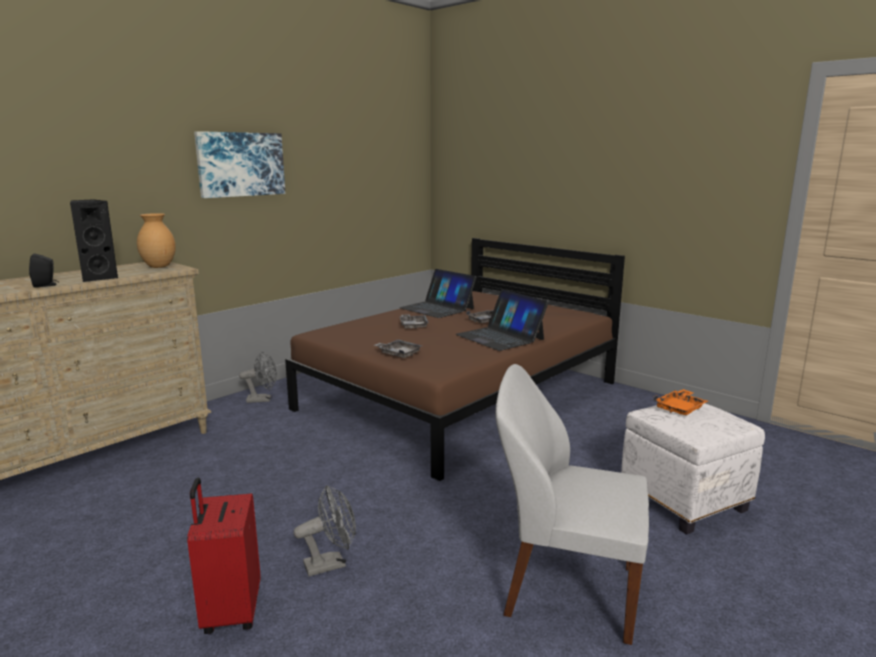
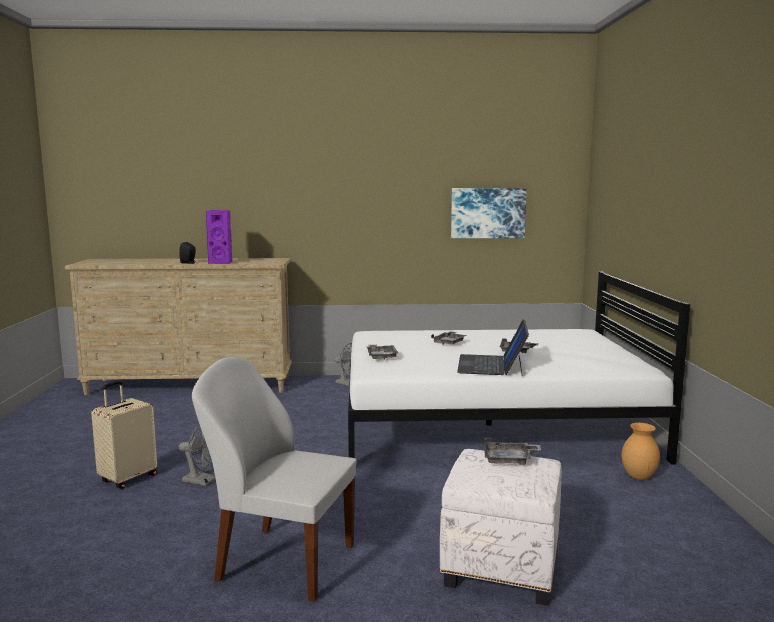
camera: 45 degrees right, 5 degrees down
(98, 278) = (222, 262): black speaker -> purple speaker
(158, 267) = (270, 261): brown vase -> brown vase (638, 477)
(230, 612) = (128, 478): red suitcase -> beige suitcase
(240, 164) = (363, 188): picture -> picture (487, 213)
(437, 308) = (508, 335): laptop -> none
(460, 395) = (491, 424): brown bed -> white bed
(566, 589) = (283, 561): white chair -> white chair turned 45 degrees counterclockwise
(680, 409) = (509, 460): orange tray -> grey tray

